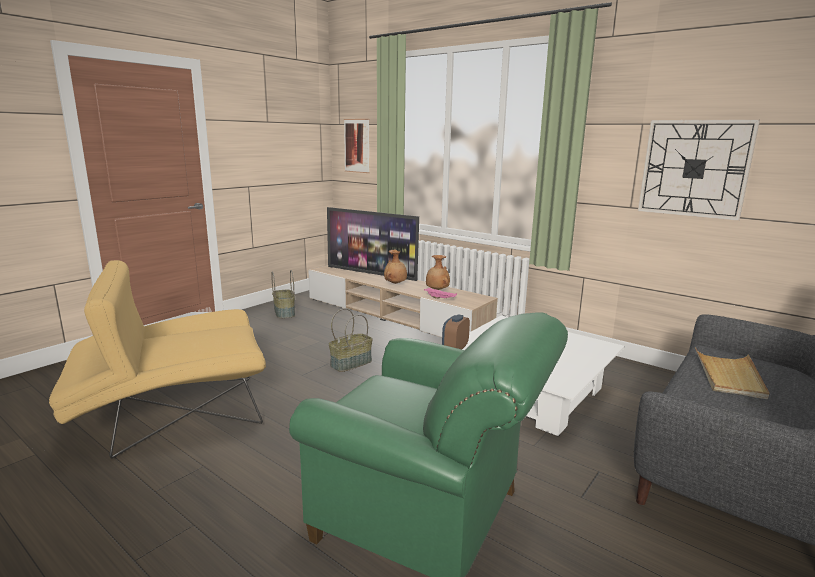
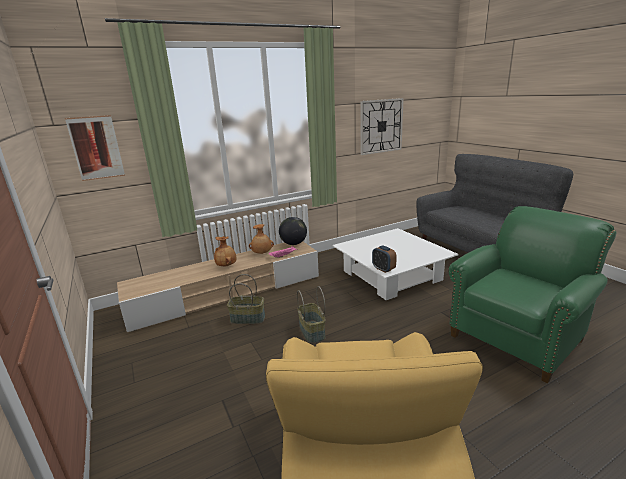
camera: 65 degrees left, 5 degrees up
(285, 313) = (148, 356): basket -> basket (248, 318)
(372, 273) = (183, 271): television -> none
(478, 297) = (293, 244): none -> globe
(729, 376) = (467, 215): beige tray -> none

